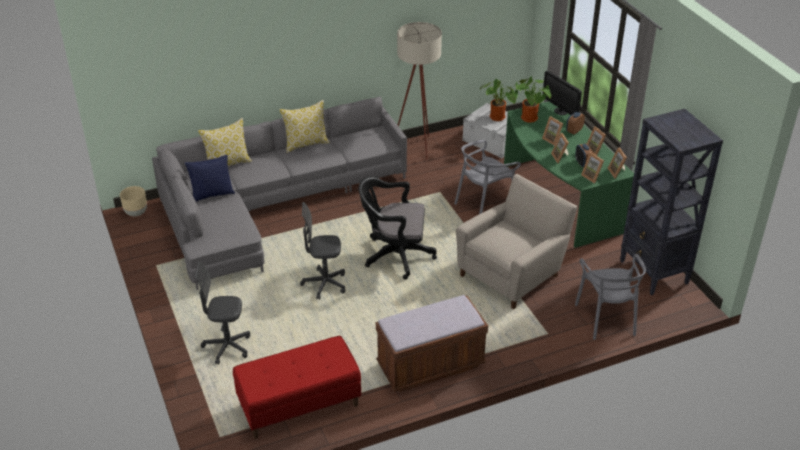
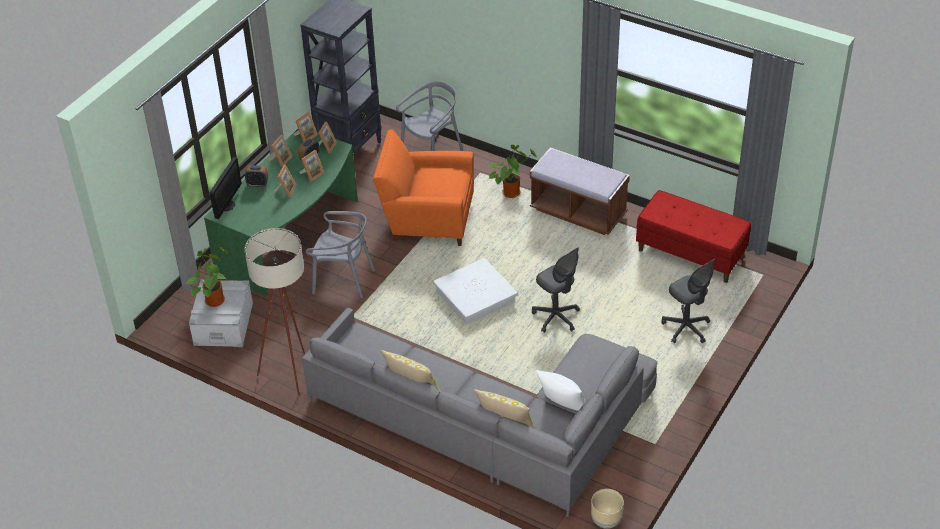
camera: 125 degrees left, 5 degrees up
(212, 194) = (562, 407): blue pillow -> white pillow
(394, 255) = (475, 296): black office chair -> white storage box
(512, 273) = (427, 219): beige armchair -> orange armchair
(531, 119) = (260, 217): potted plant -> potted plant (511, 191)

